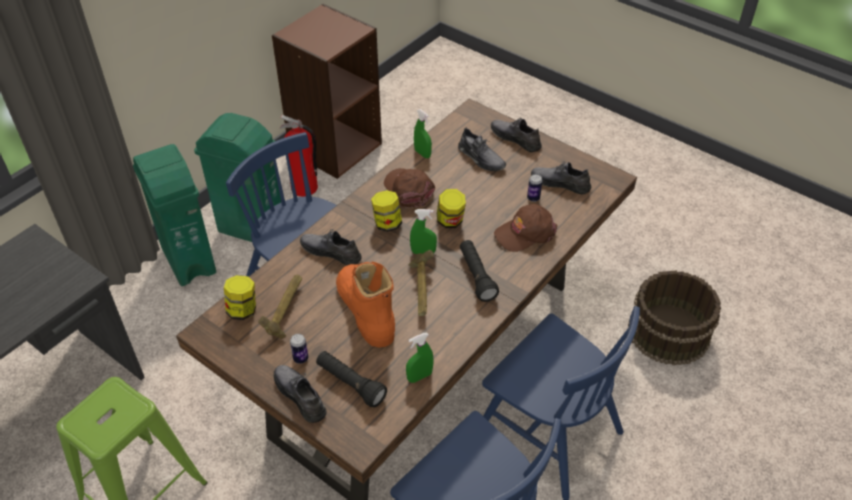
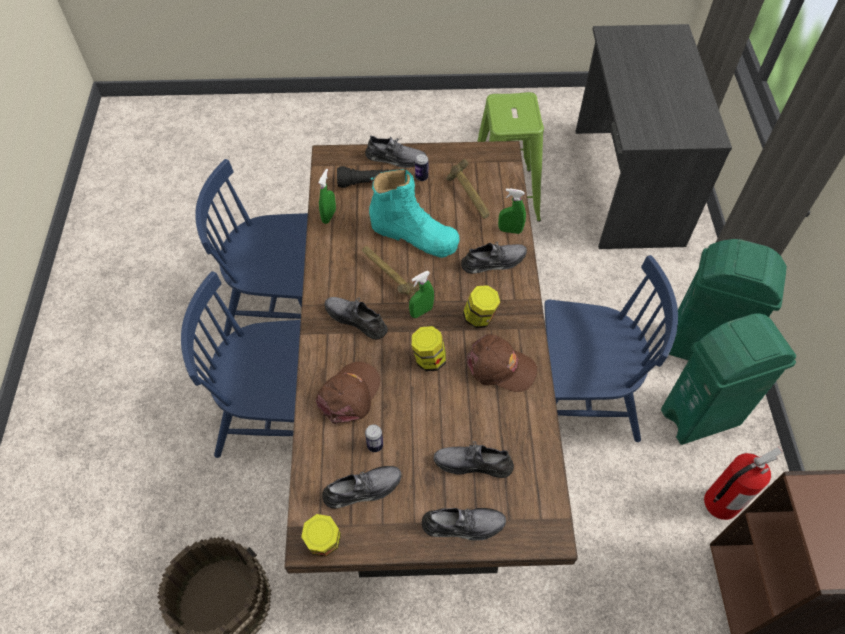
camera: 140 degrees right, 10 degrees up
(243, 310) = (499, 180): jar -> jar (324, 542)
(366, 310) = (414, 235): orange boot -> turquoise boot
(422, 153) = (535, 423): green spray bottle -> green spray bottle (510, 230)
(476, 276) = (356, 319): black flashlight -> grey shoe

